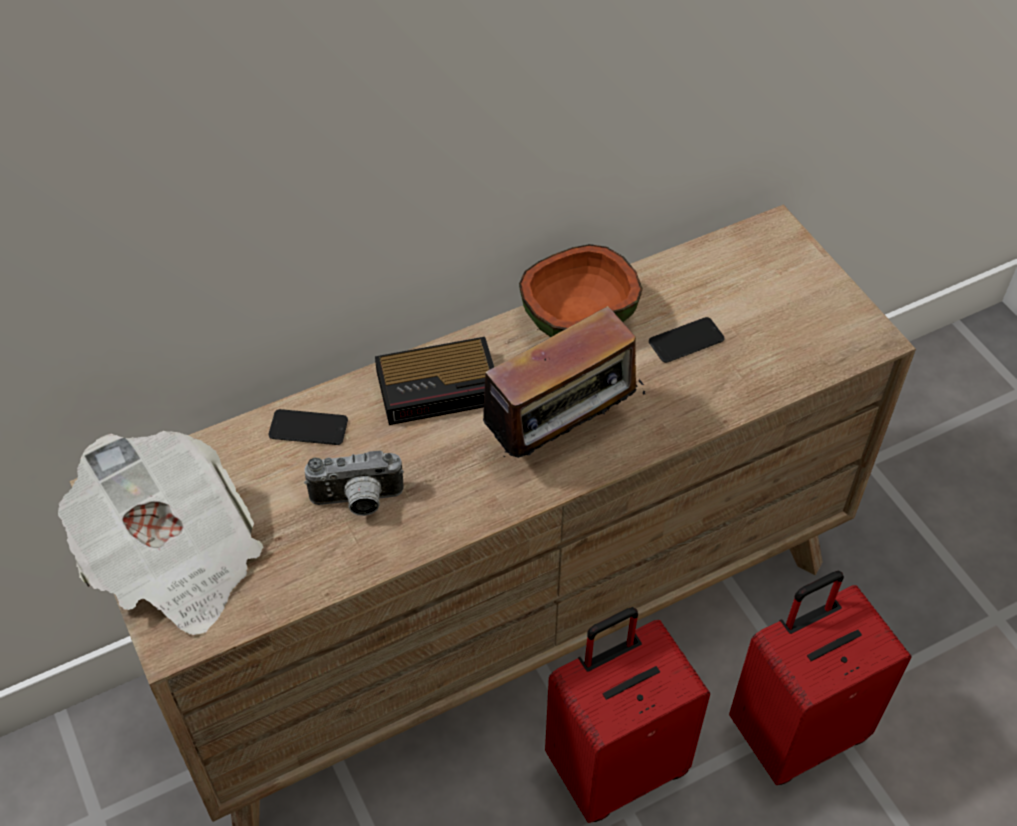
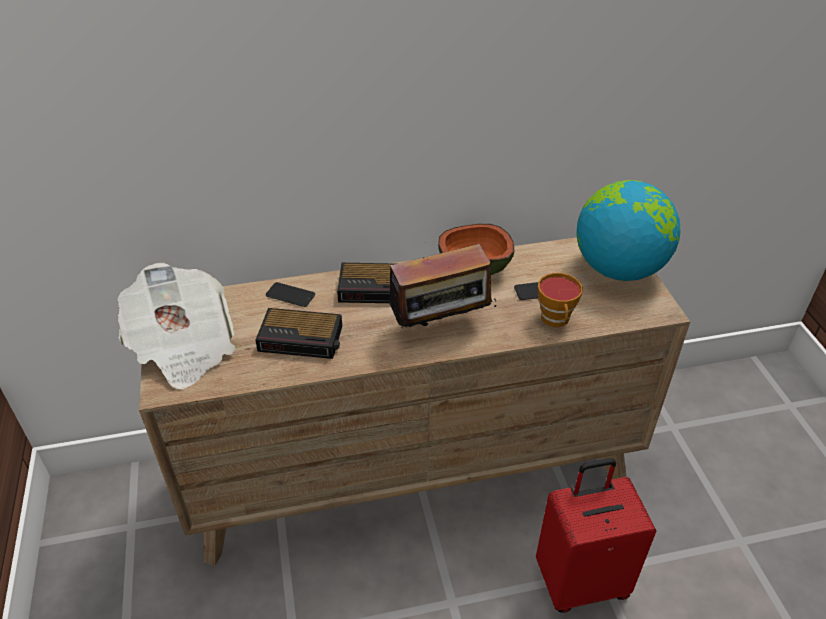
camera: 15 degrees right, 10 degrees down
(357, 502) = (302, 338): camera -> alarm clock
(616, 765) = (454, 573): red suitcase -> none
(727, 387) = (556, 320): none -> cup
(792, 277) = (618, 269): none -> globe

